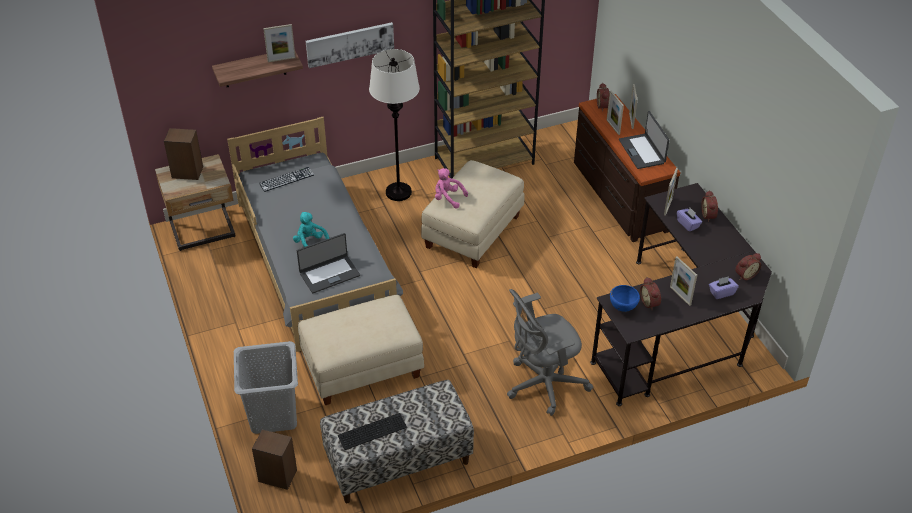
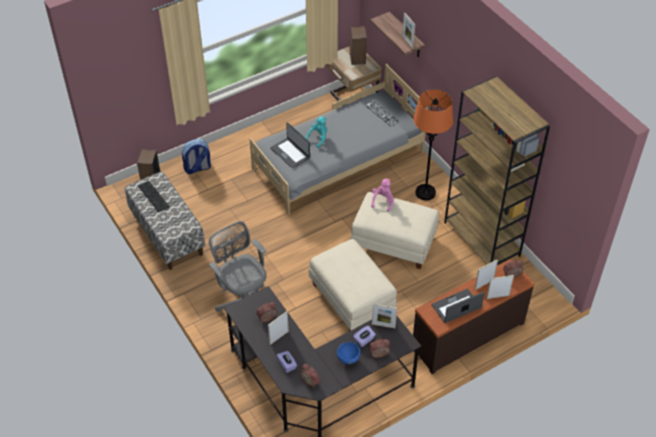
camera: 80 degrees right, 5 degrees up
(273, 415) = (197, 168): grey laundry basket -> backpack
(350, 44) = (450, 75): picture -> none
(362, 367) = (244, 203): beige ottoman -> beige ottoman (352, 299)
(398, 192) = (425, 192): white floor lamp -> orange floor lamp
(622, 308) = (259, 302): blue bowl -> blue bowl (348, 359)

